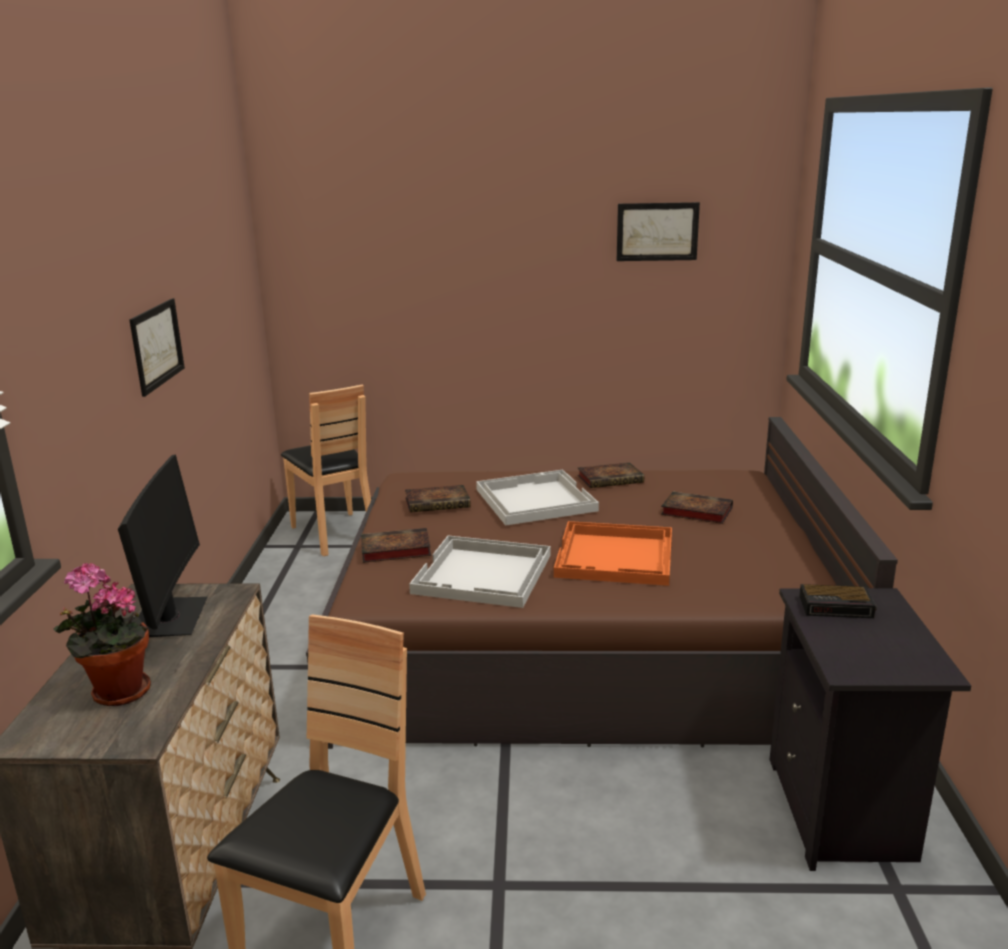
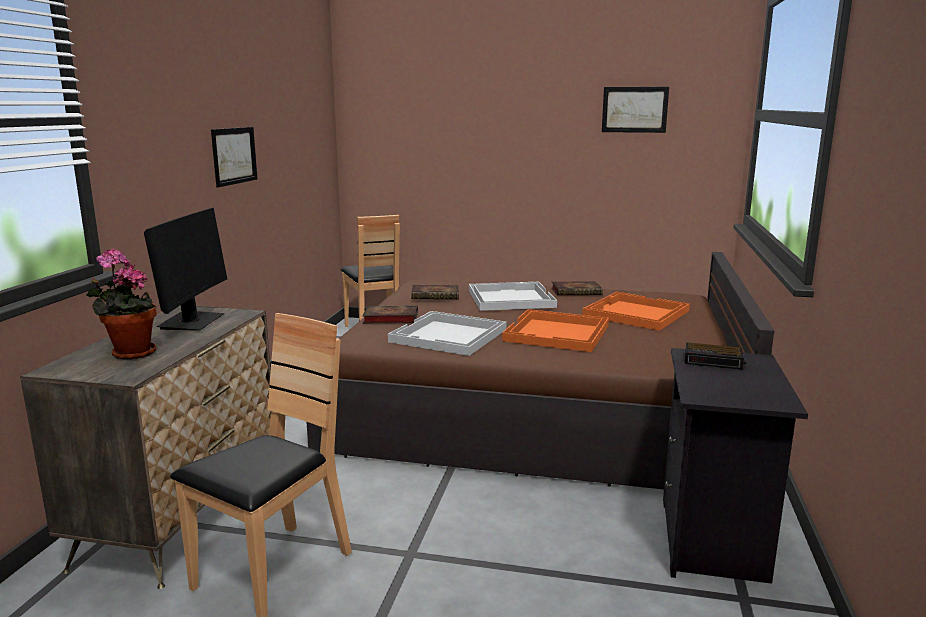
camera: 10 degrees right, 5 degrees down
(694, 511) = (635, 313): book -> orange tray

